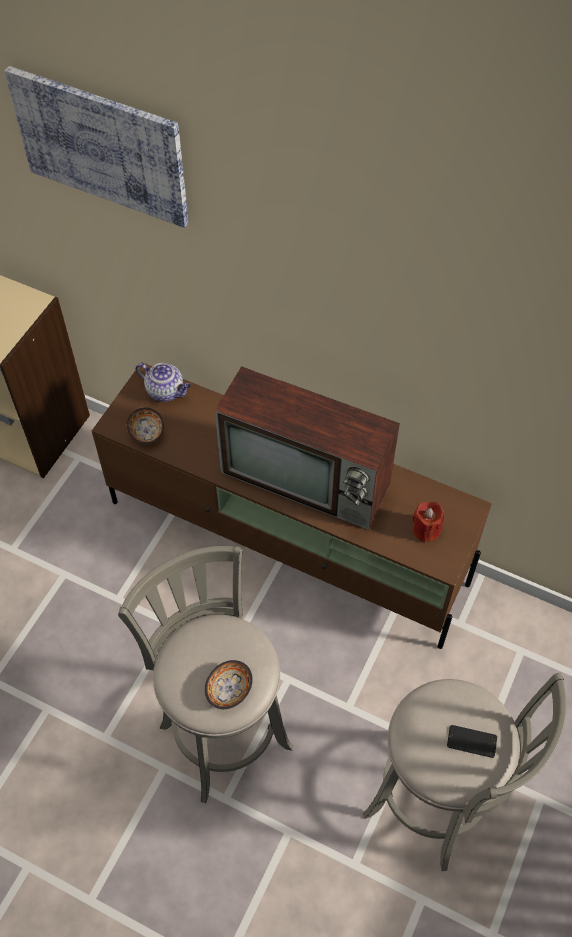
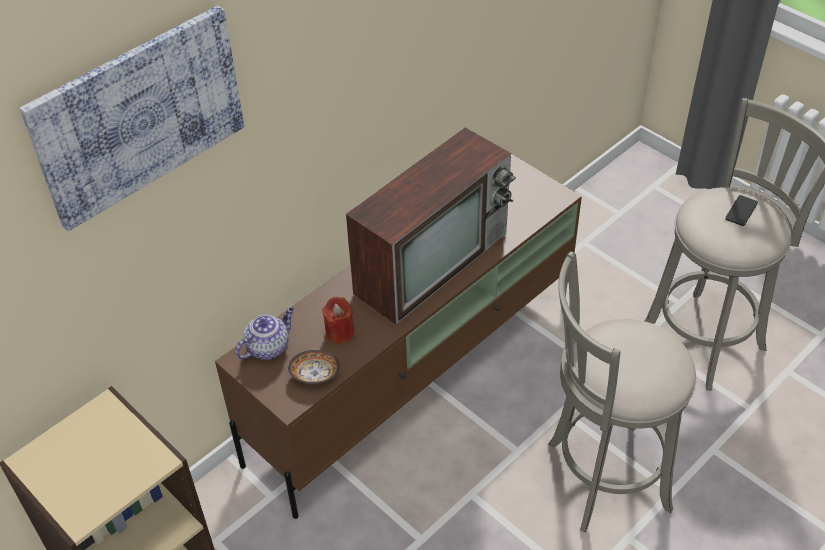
camera: 70 degrees left, 10 degrees down
(227, 690) = (659, 356): bowl -> none
(426, 530) = (520, 198): red candle -> red candle (340, 332)

